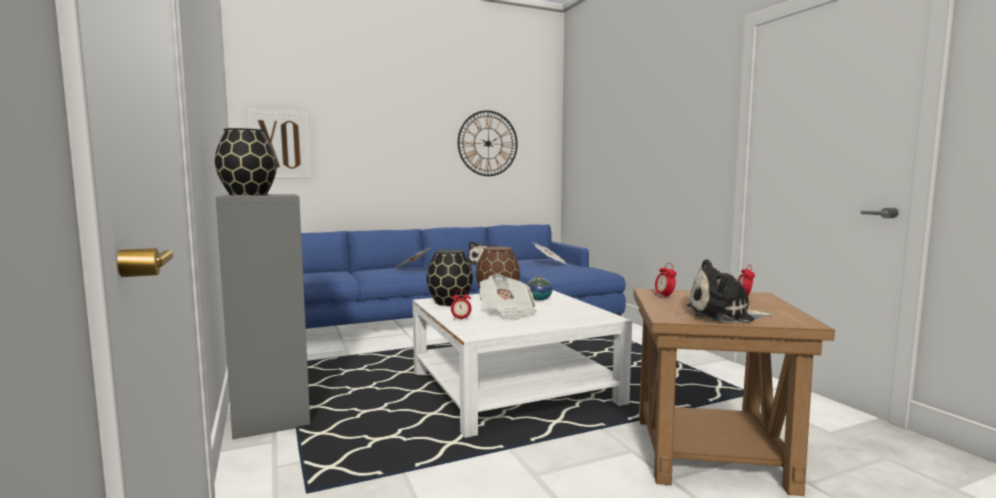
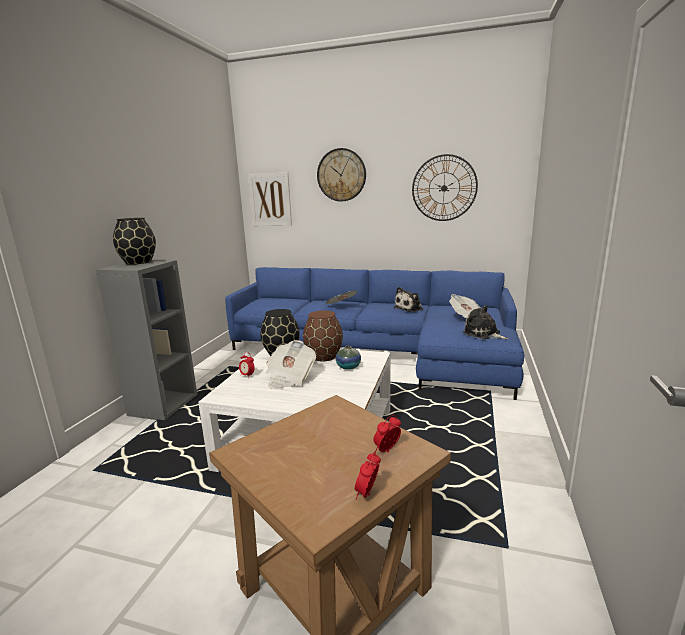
camera: 40 degrees right, 10 degrees up
(379, 121) = (341, 175): none -> wall clock
(664, 296) = (323, 417): alarm clock -> alarm clock (367, 494)
(724, 315) = (287, 470): plush toy -> plush toy (483, 334)

